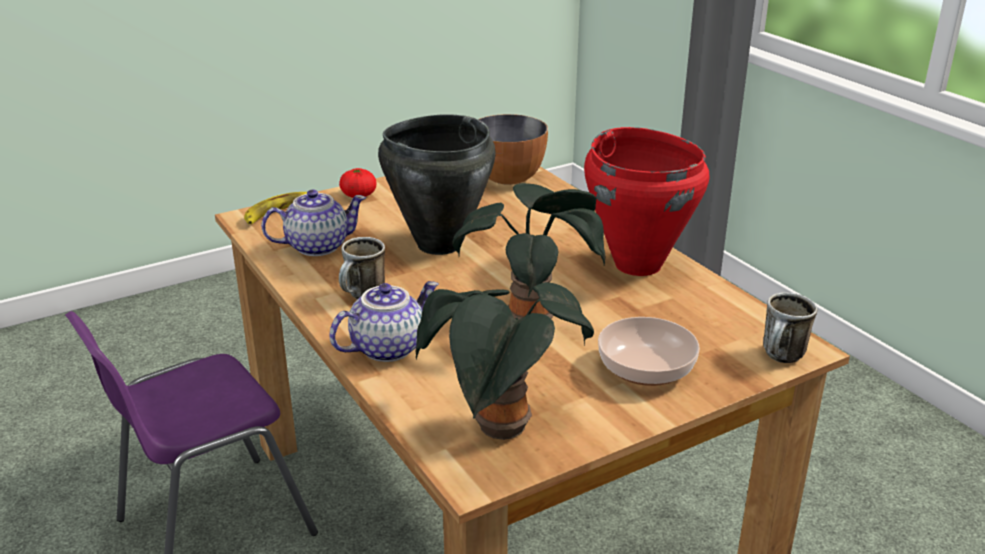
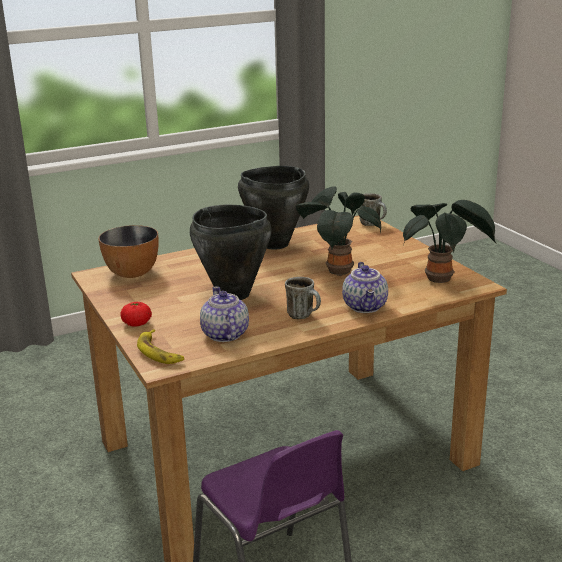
camera: 85 degrees left, 5 degrees down
(387, 347) = (366, 307): teapot -> teapot turned 150 degrees counterclockwise
(638, 264) = (274, 244): red cooking pot -> black cooking pot
(645, 369) = (384, 249): bowl -> none

